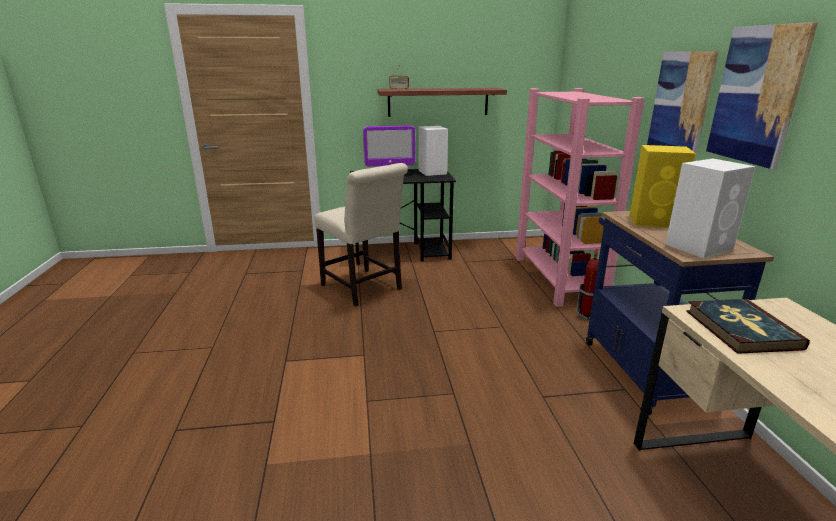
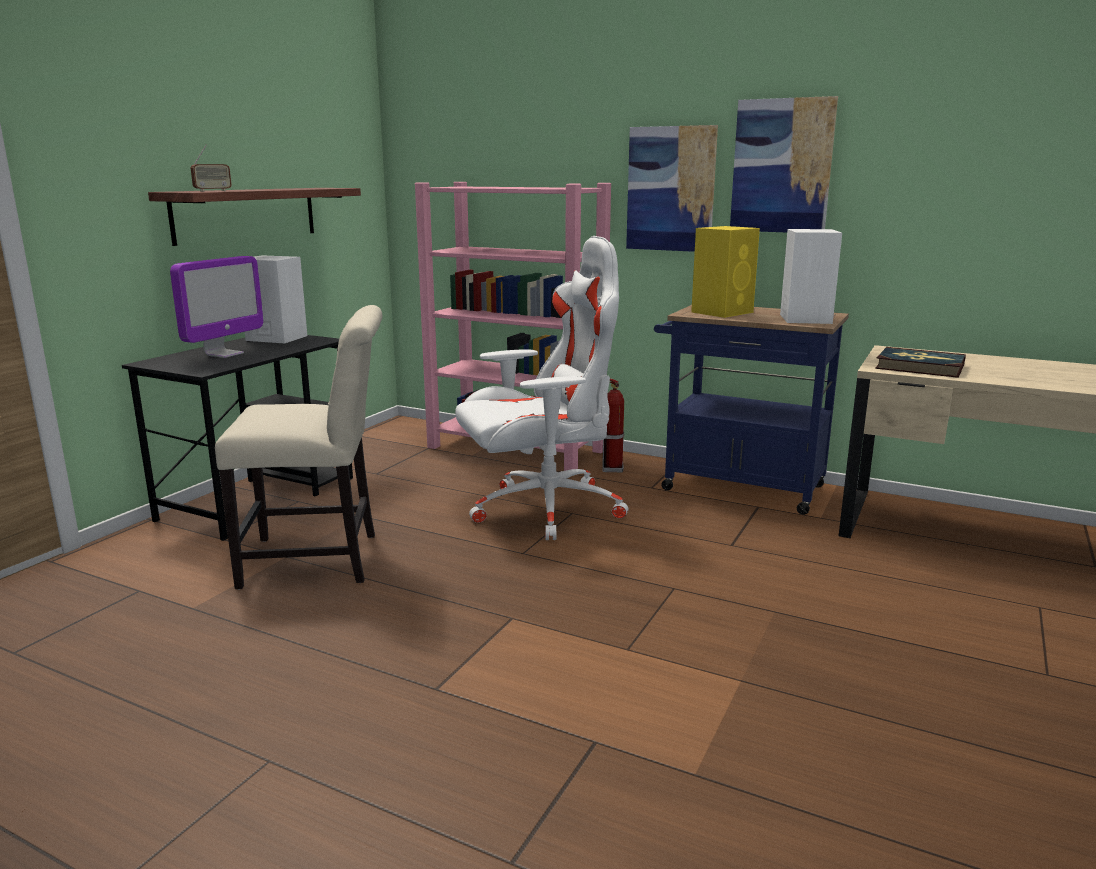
camera: 55 degrees left, 5 degrees down
(487, 316) = (537, 512): none -> white office chair

